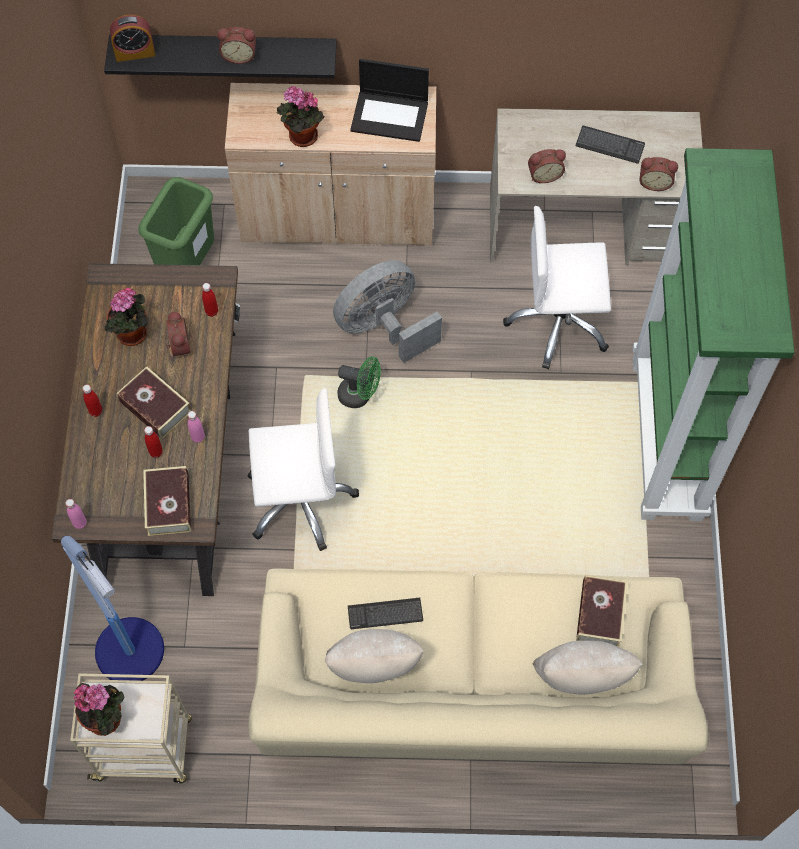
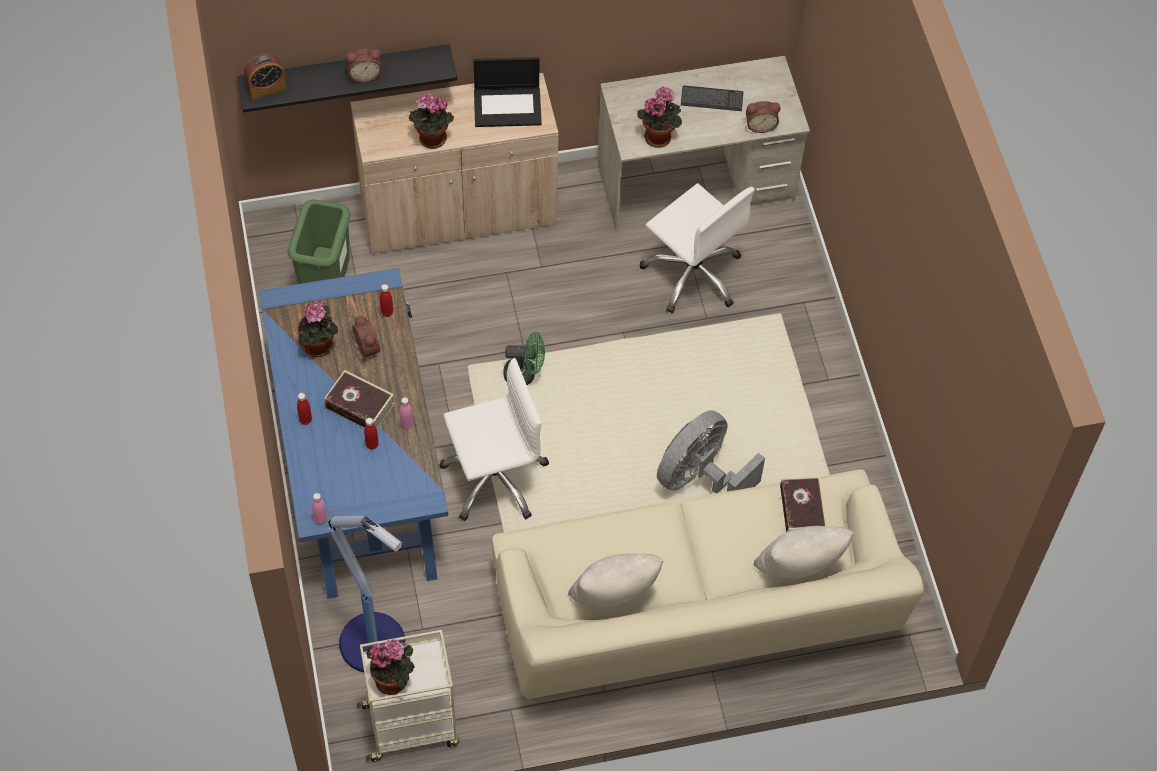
camera: 15 degrees left, 5 degrees down
(168, 458) = (358, 465): brown desk -> blue desk
(168, 504) = (397, 487): book -> none
(384, 327) = (531, 307): grey fan -> grey fan (700, 478)
(385, 614) = (611, 549): keyboard -> none
(544, 174) = (659, 135): alarm clock -> potted plant
(558, 323) = (693, 274): white office chair -> white office chair turned 120 degrees counterclockwise
(668, 439) = (819, 359): green bookcase -> none

